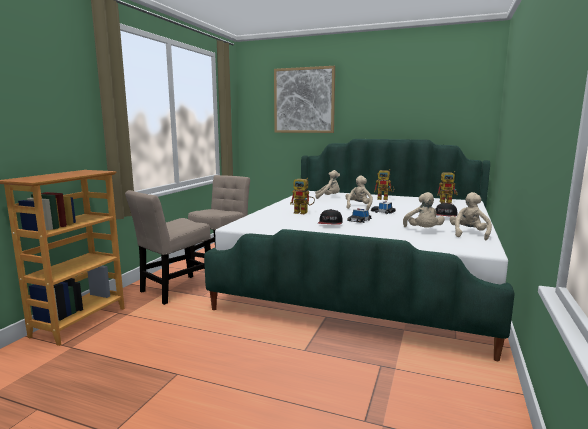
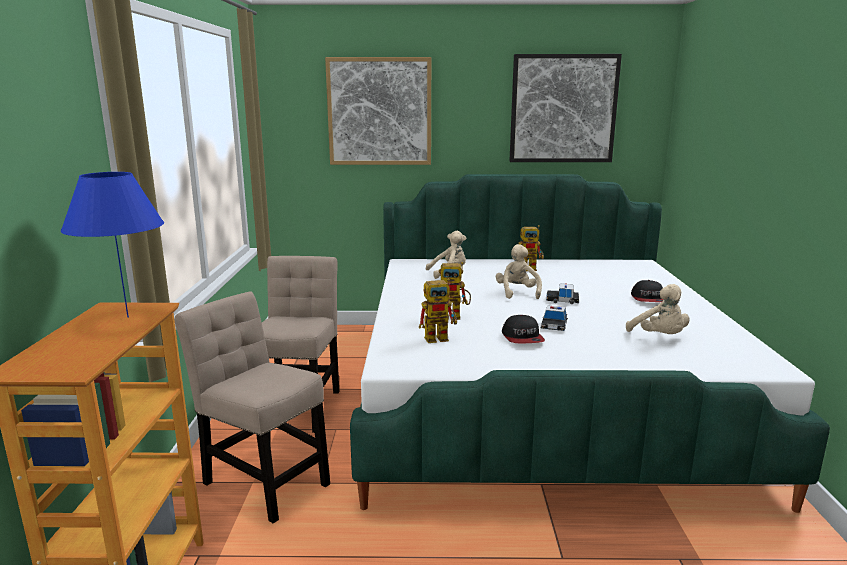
camera: 20 degrees left, 5 degrees up
(86, 172) = (127, 317): none -> blue table lamp
(174, 290) = (263, 480): beige chair -> beige chair turned 105 degrees clockwise
(420, 96) = (563, 109): none -> picture
(448, 202) = (618, 268): toy robot -> toy robot (441, 337)
(468, 234) = (719, 336): beige plush toy -> none

